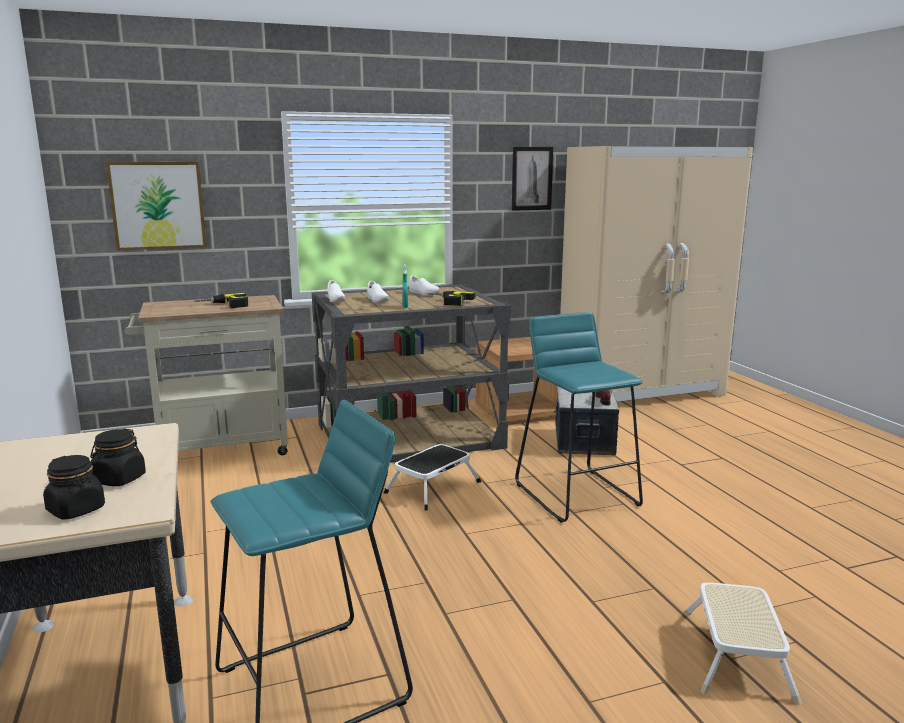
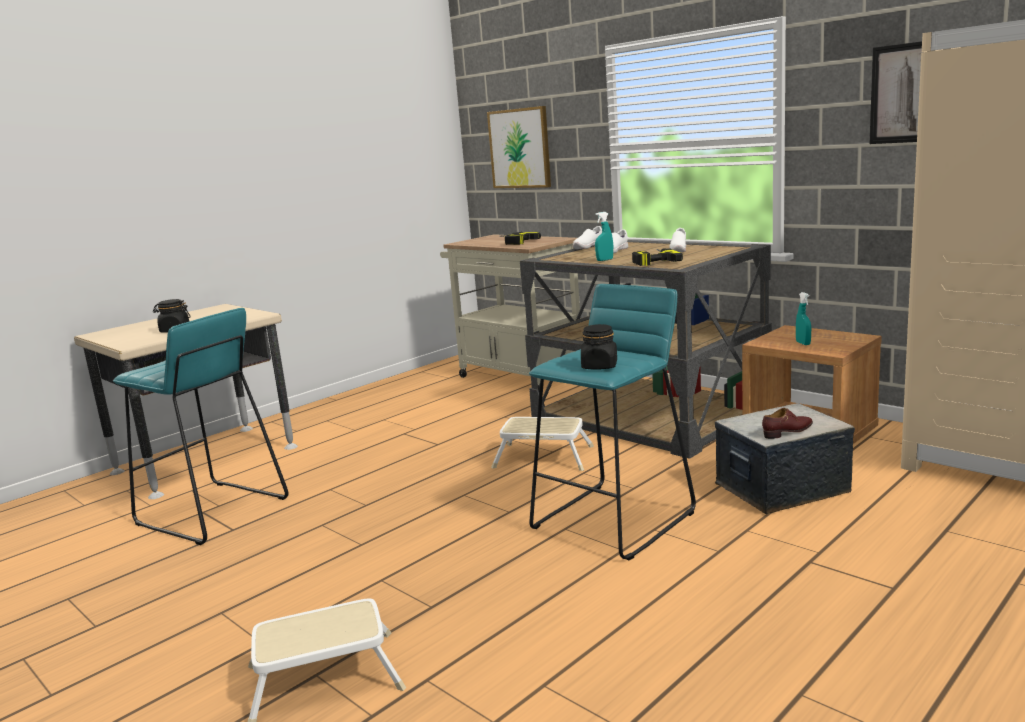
camera: 65 degrees right, 0 degrees up
(76, 510) = (130, 336): black jar -> black jar (599, 366)
(433, 487) = (543, 457): black step ladder -> beige step ladder
(525, 348) = (803, 343): none -> turquoise spray bottle

